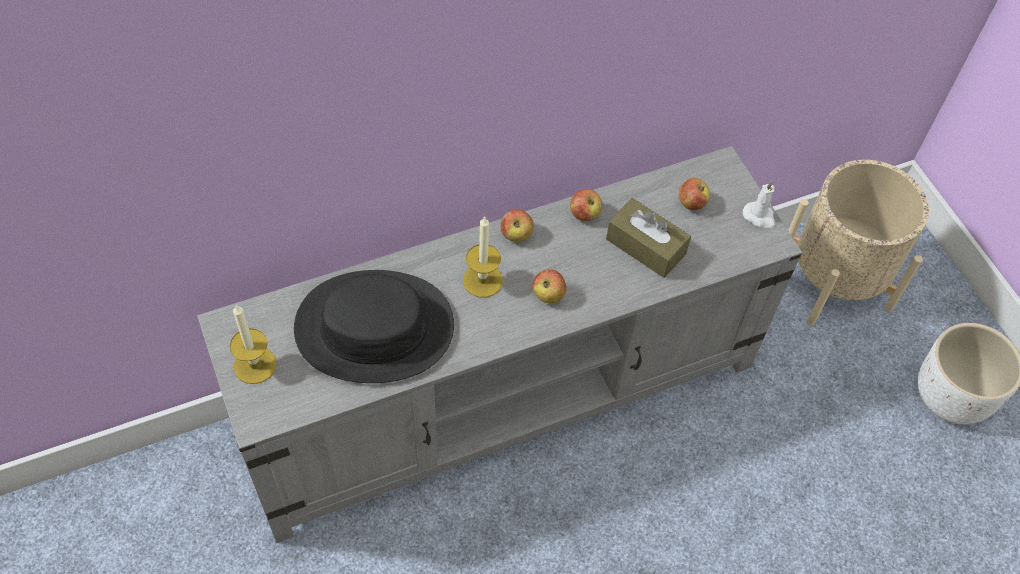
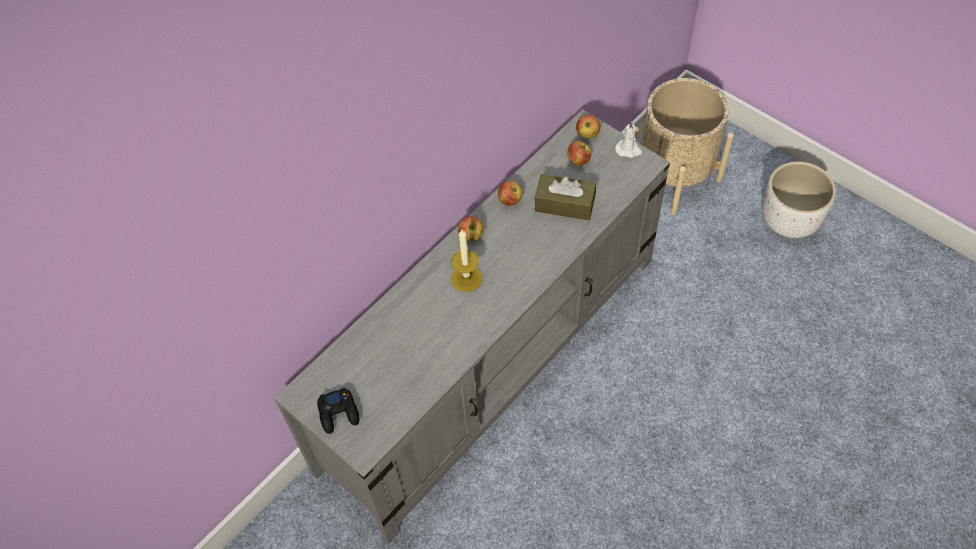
camera: 20 degrees left, 0 degrees up
(255, 365) = (339, 413): candle -> black game controller
(374, 327) = (409, 346): black hat -> none
(548, 295) = (518, 268): apple -> apple (587, 134)

